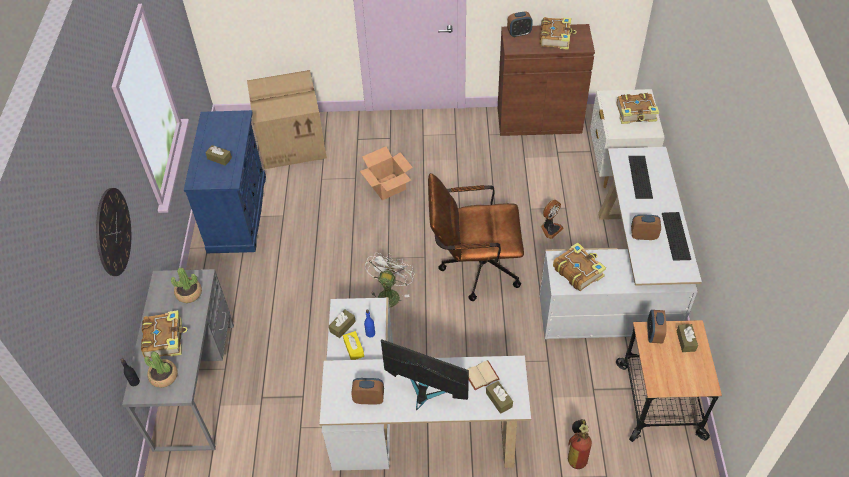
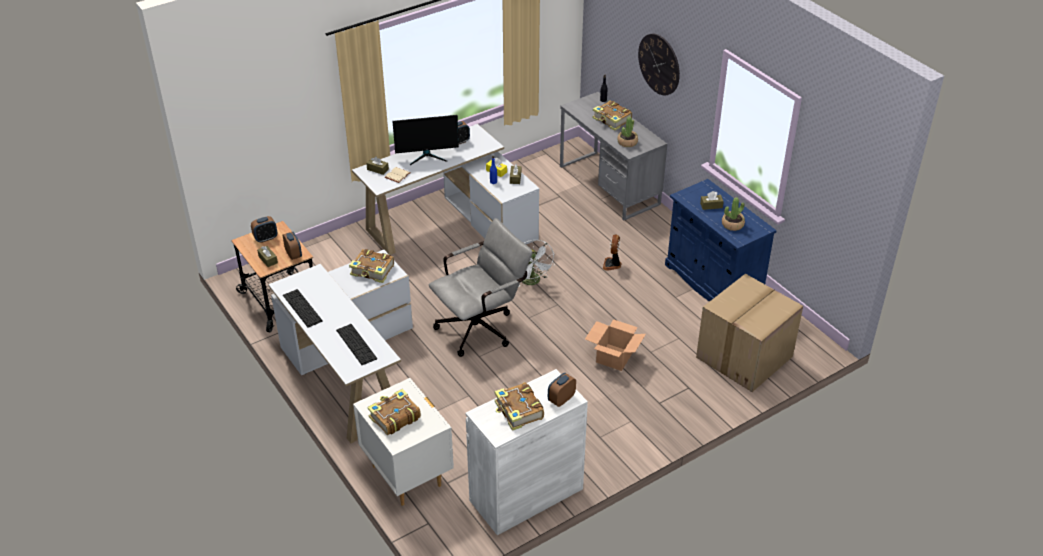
camera: 145 degrees right, 10 degrees down
(164, 376) = (590, 107): potted plant -> potted plant (732, 224)
(474, 267) = (482, 327): brown office chair -> grey office chair
(539, 120) = (526, 494): brown cabinet -> white cabinet
(550, 229) = (438, 385): fan -> fan (612, 264)
(577, 453) = (327, 251): fire extinguisher -> none
(643, 236) = (330, 298): alarm clock -> alarm clock (265, 238)

